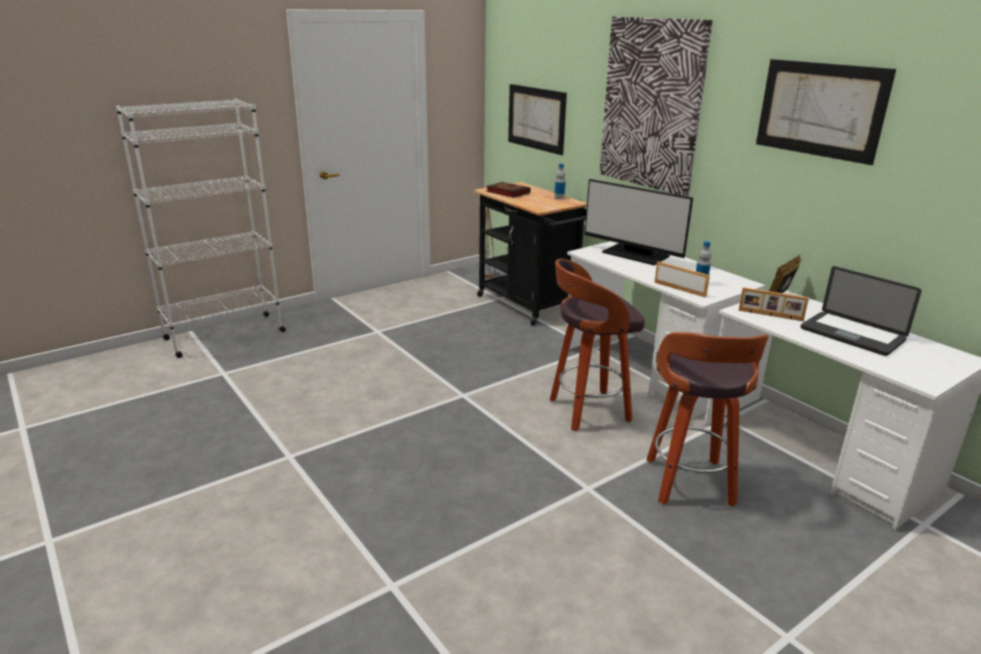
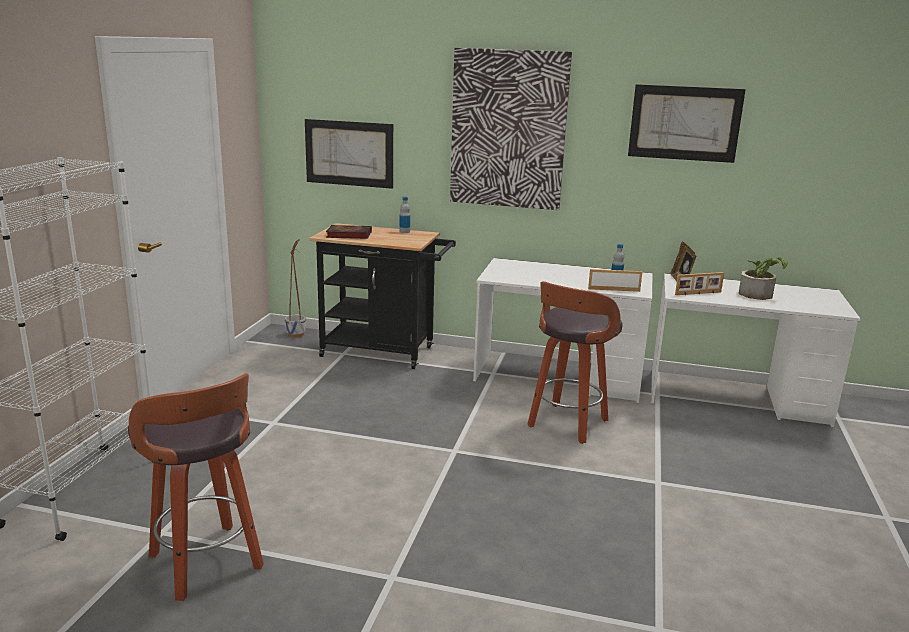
camera: 40 degrees left, 5 degrees down
(635, 255) = (530, 271): monitor -> none
(690, 484) = (707, 449): stool -> stool (207, 564)
(852, 335) = (758, 293): laptop -> potted plant

